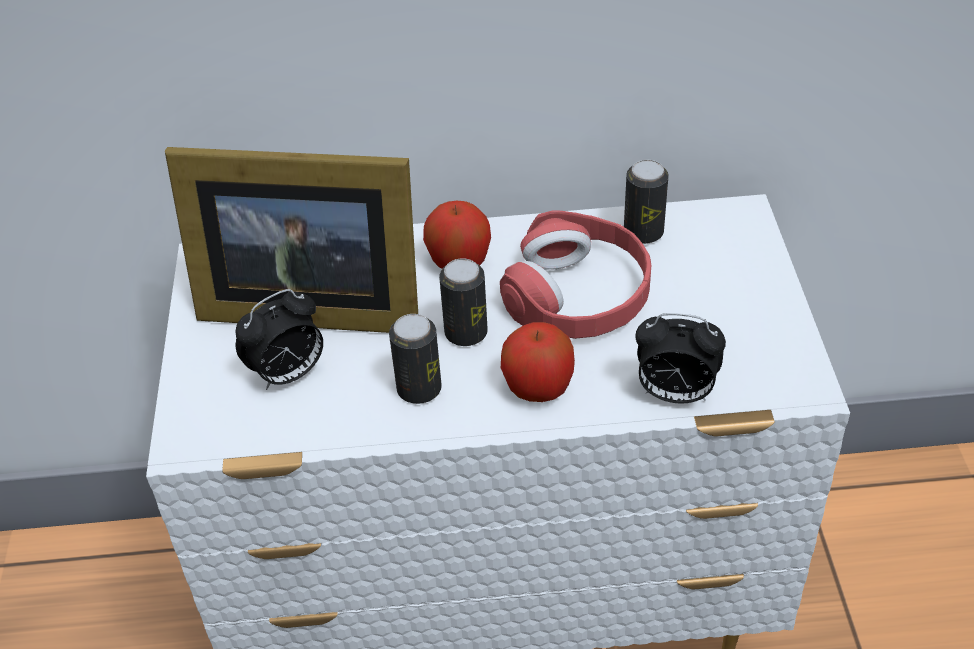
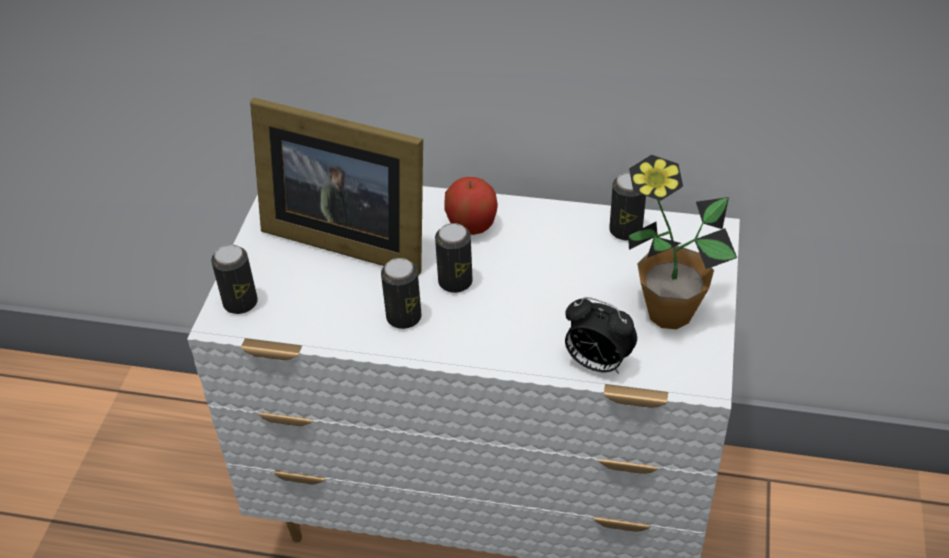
camera: 15 degrees right, 0 degrees up
(202, 415) = (240, 303): none -> can
(288, 374) = (312, 286): alarm clock -> none
(538, 388) = (493, 336): apple -> none
(578, 295) = (553, 270): red headphones -> none
(733, 317) = (669, 313): none -> potted plant

